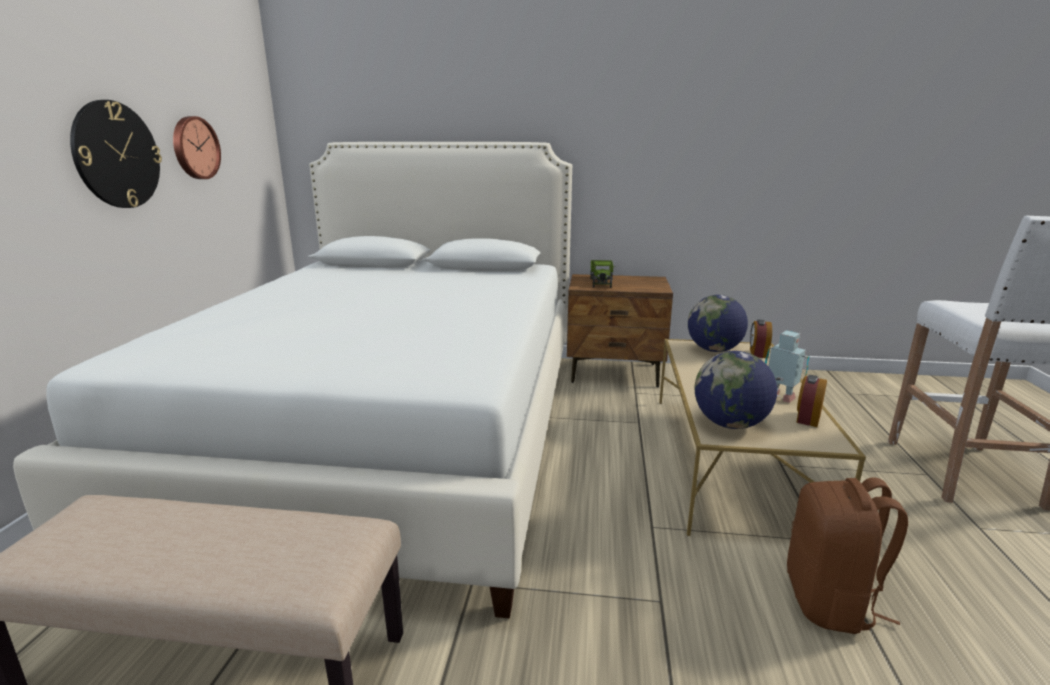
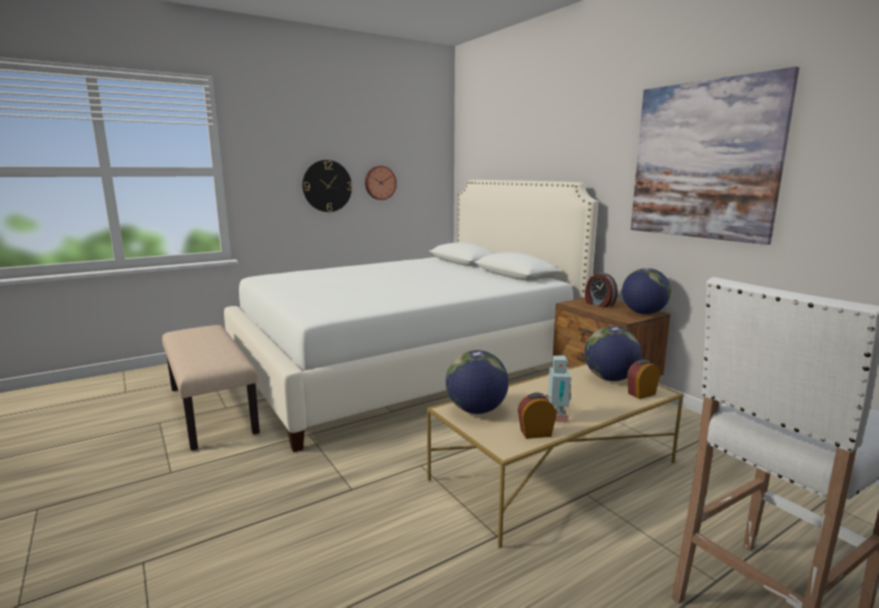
camera: 50 degrees right, 5 degrees down
(601, 281) = (599, 304): toy truck -> alarm clock
(652, 281) = (643, 313): none -> globe
(694, 118) = (703, 160): none -> picture
(830, 602) = (422, 553): brown backpack -> none

